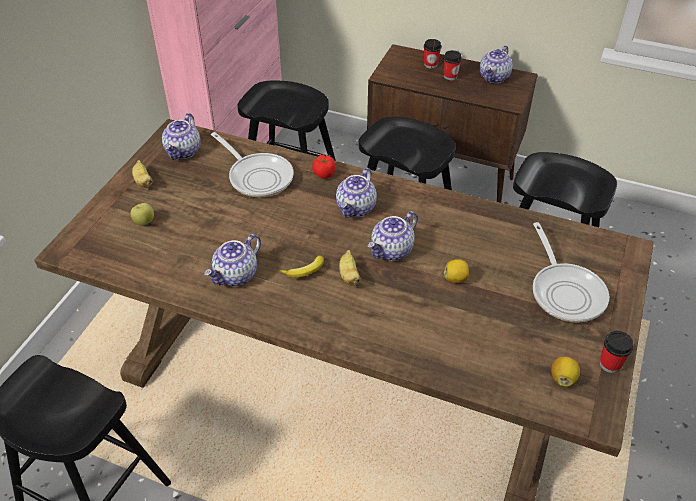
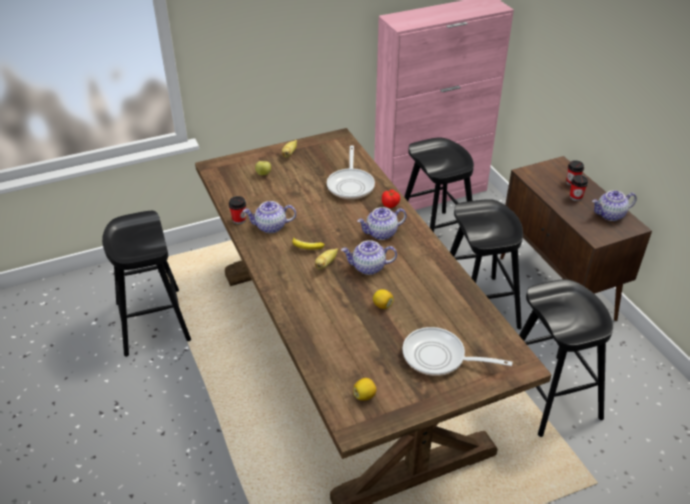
camera: 45 degrees right, 5 degrees down
(183, 151) = (330, 150): teapot -> none
(565, 291) = (439, 357): frying pan -> frying pan turned 75 degrees clockwise
(610, 364) = (404, 411): cup -> cup (239, 220)

